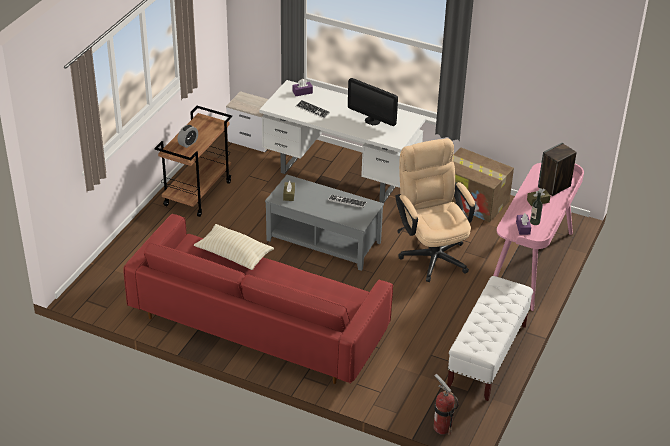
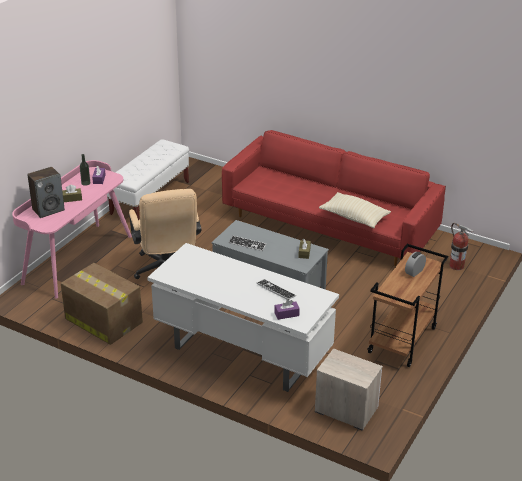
camera: 175 degrees left, 5 degrees down
(372, 121) = (209, 274): monitor -> none
(442, 427) = (199, 163): fire extinguisher -> fire extinguisher (456, 266)

